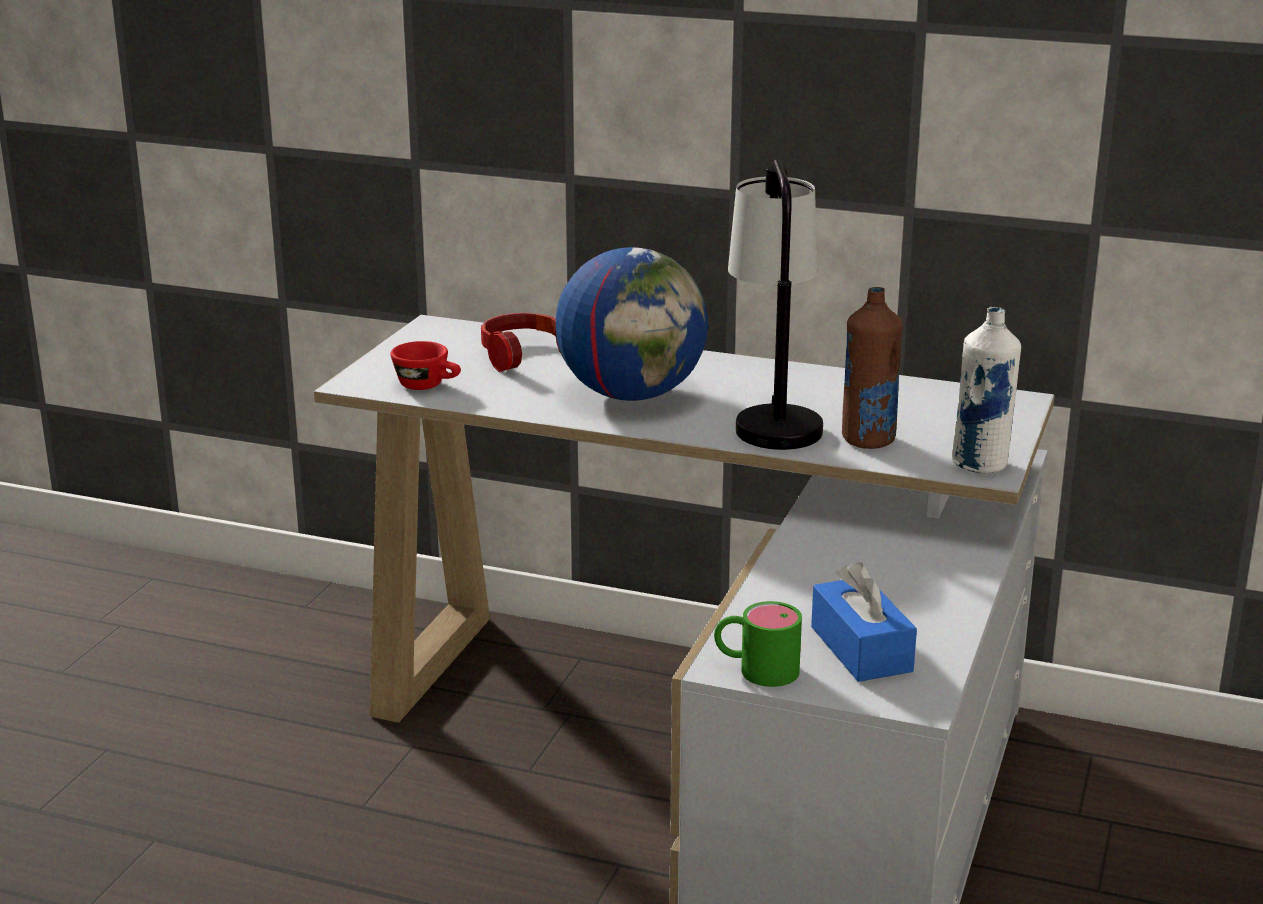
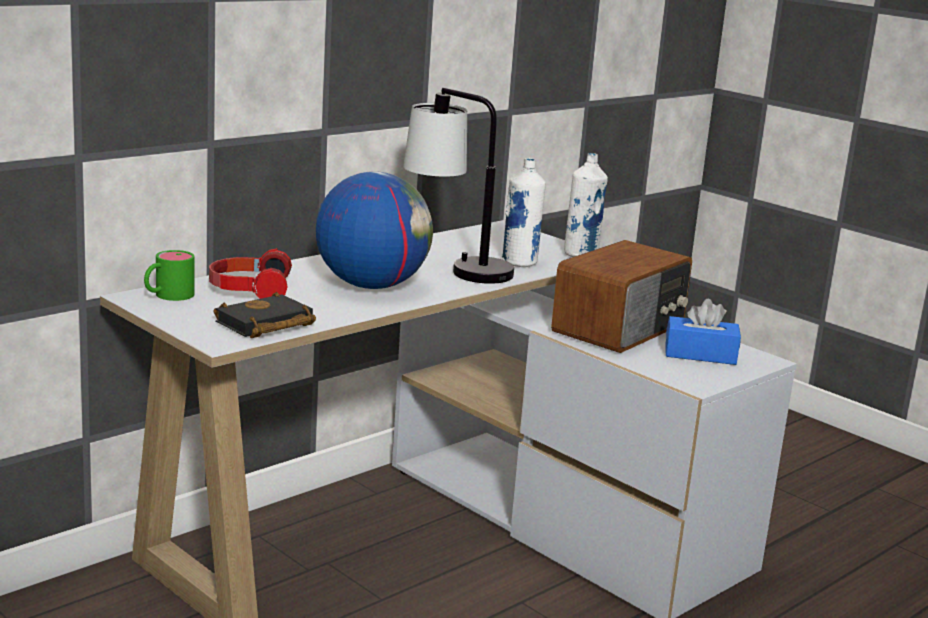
camera: 65 degrees left, 5 degrees down
(428, 386) = (264, 325): red cup -> black book
(756, 669) = (704, 380): green mug -> green mug (167, 296)
(867, 440) = (519, 263): brown bottle -> white bottle
(876, 578) = (621, 329): none -> radio

